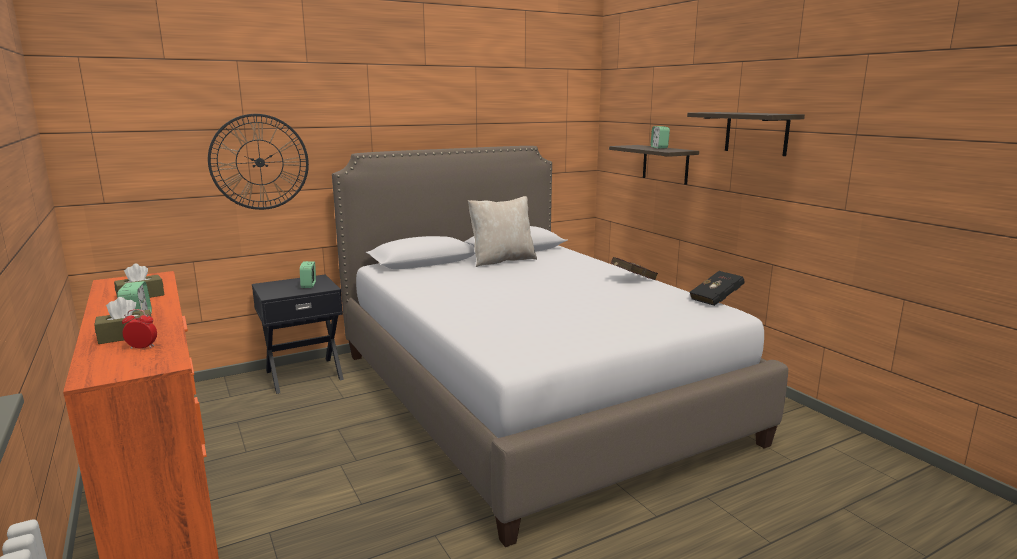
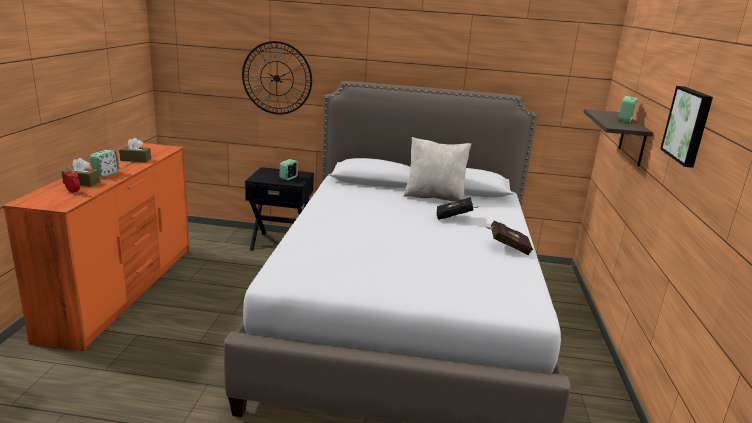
camera: 35 degrees right, 5 degrees up
(717, 300) = (546, 294): black book -> black book (455, 218)
(756, 133) = (689, 125): shelf -> picture

